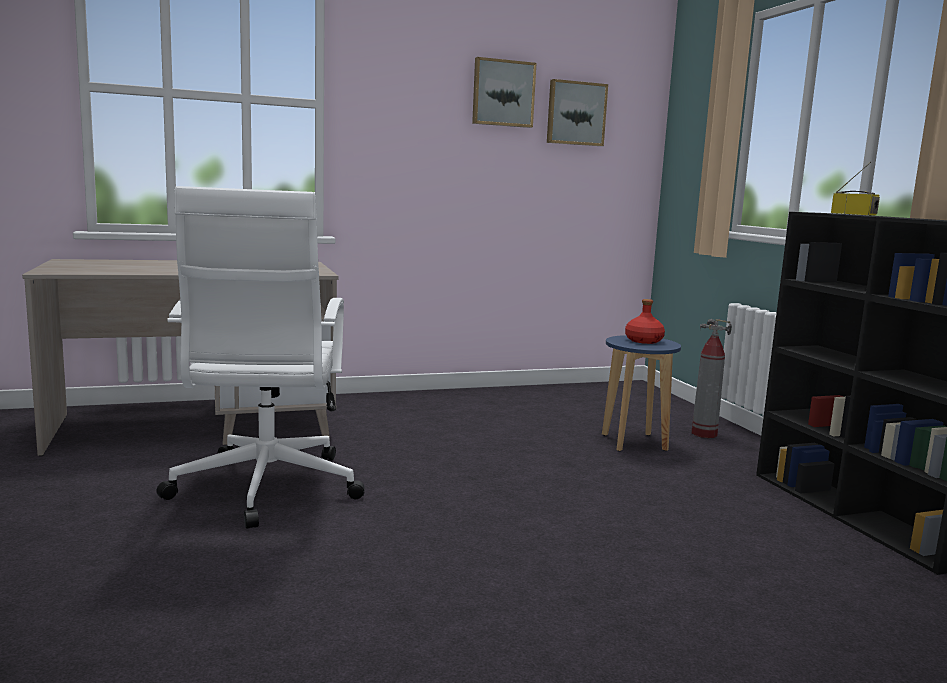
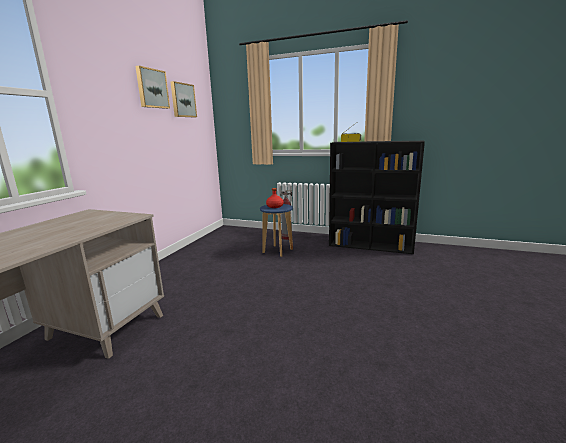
camera: 50 degrees left, 5 degrees up
(265, 489) = (201, 363): white office chair -> none

